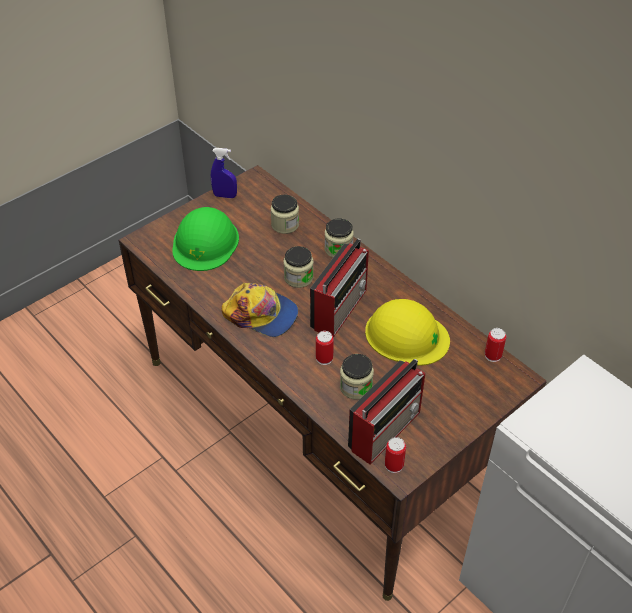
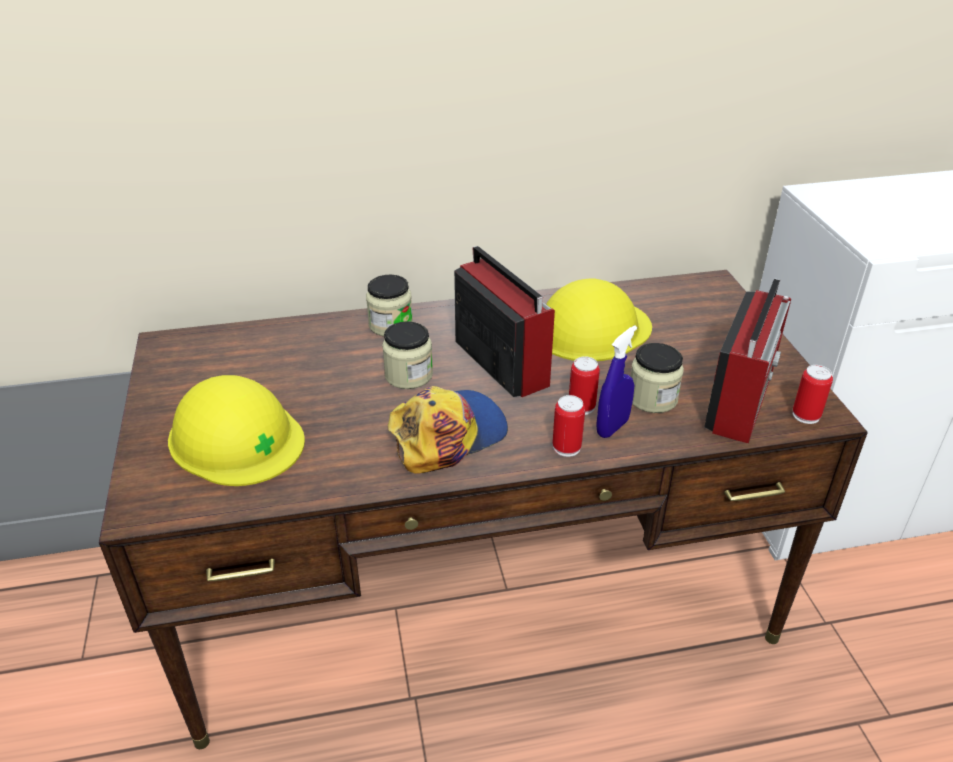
camera: 60 degrees left, 10 degrees down
(205, 242) = (236, 438): green hard hat -> yellow hard hat
(225, 196) = (161, 383): blue spray bottle -> blue spray bottle (612, 427)
(285, 225) = (292, 351): jar -> none
(386, 429) = (741, 400): radio -> radio turned 45 degrees clockwise
(493, 355) = (668, 286): can -> can (566, 447)

